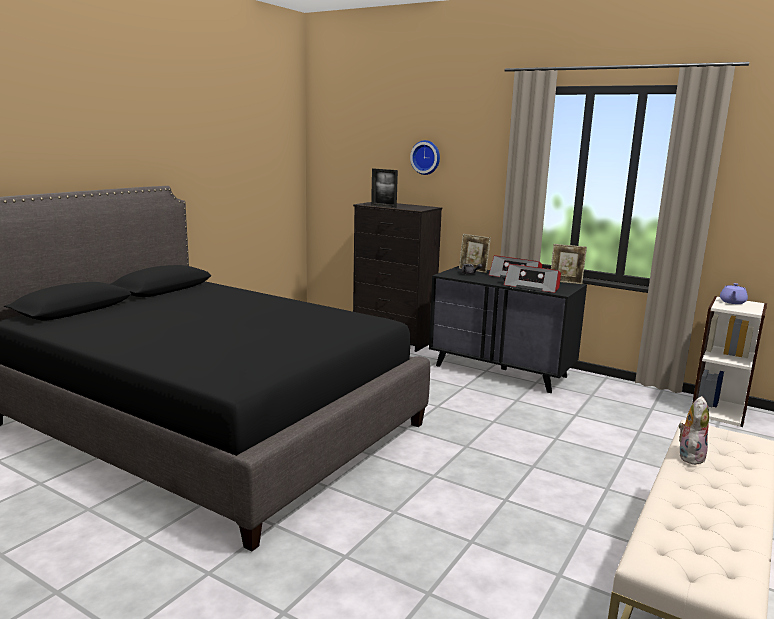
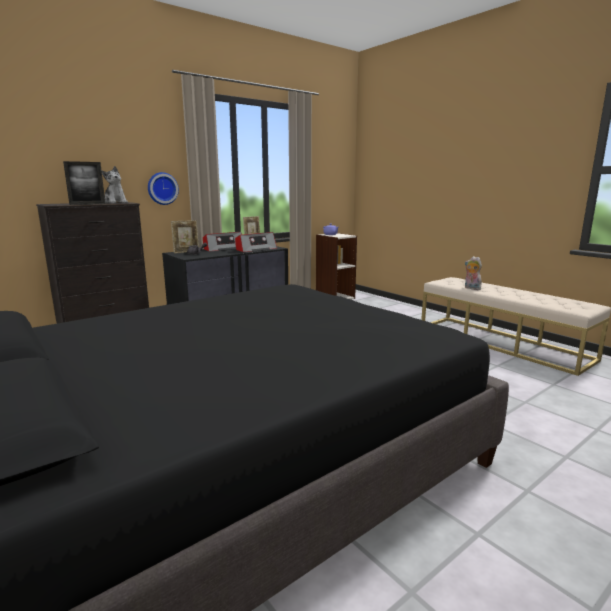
camera: 70 degrees left, 0 degrees up
(420, 207) = (115, 202): none -> plush toy
(426, 157) = (91, 152): wall clock -> wall clock (162, 188)

